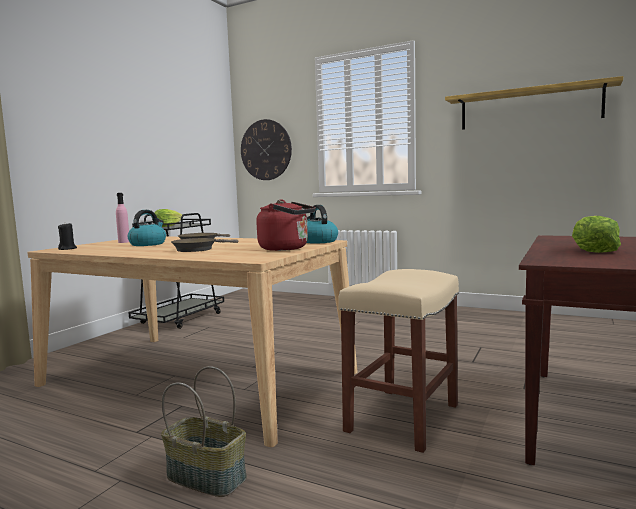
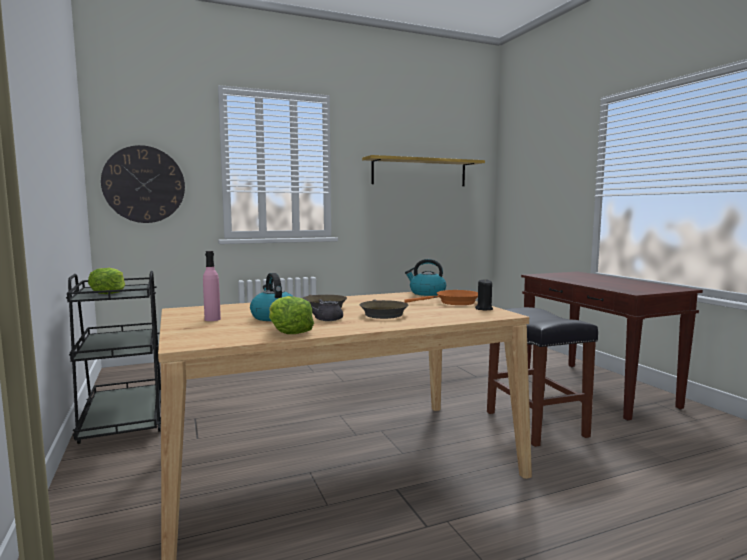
camera: 50 degrees left, 0 degrees up
(68, 249) = (205, 339): black candle -> black candle (483, 309)
(155, 248) = (323, 319): none -> grey teapot
(207, 477) = (556, 515): basket -> none
(287, 248) = (453, 302): red kettle -> orange frying pan
(403, 419) = (537, 424): beige stool -> black stool
(593, 251) = (609, 283): lettuce -> lettuce (289, 331)

